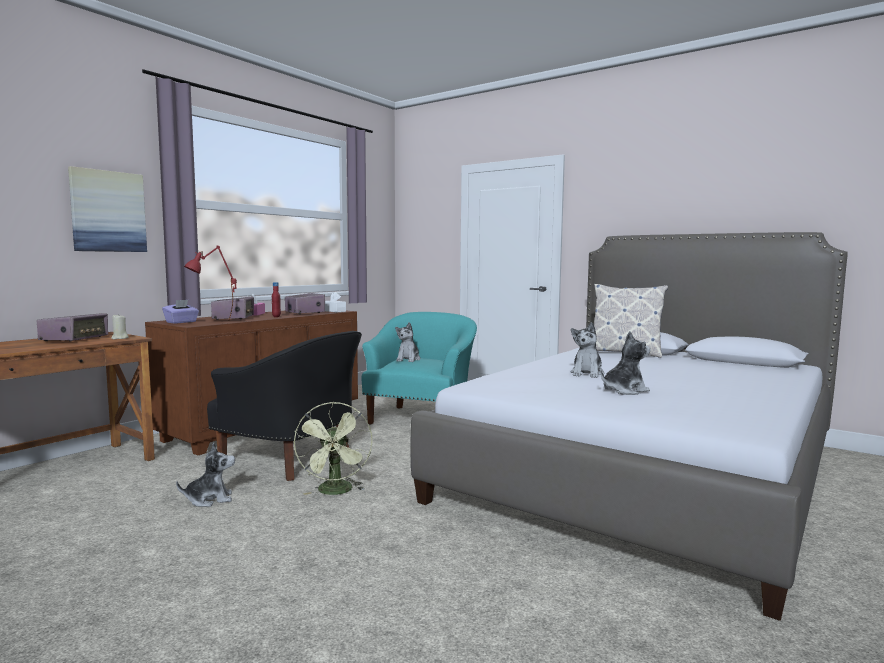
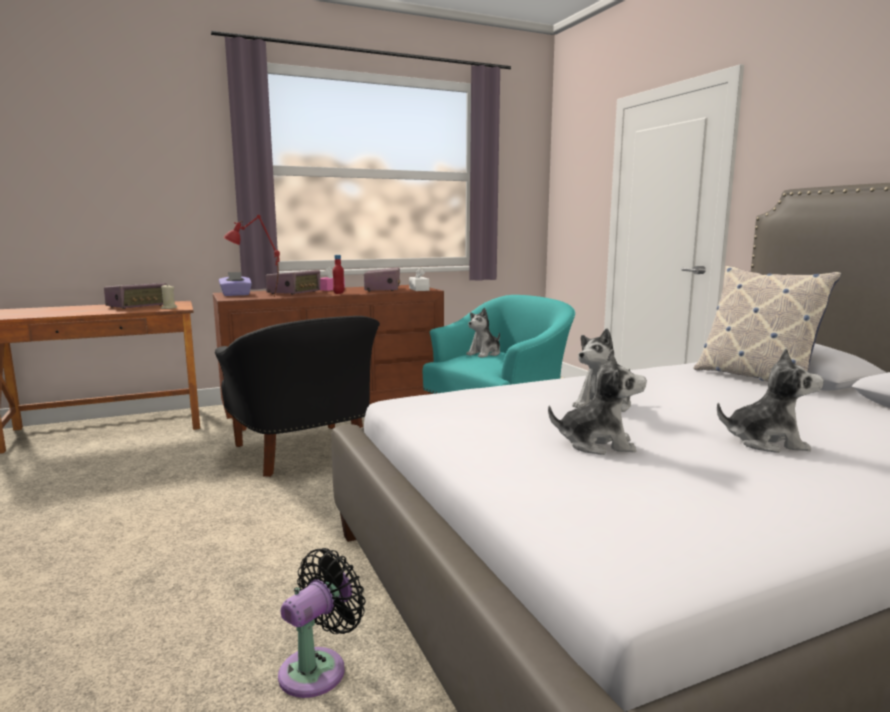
camera: 30 degrees right, 5 degrees up
(108, 211) = (185, 182): picture -> none
(210, 499) = (179, 481): plush toy -> plush toy (766, 442)
(336, 492) = (287, 500): green fan -> none
(516, 570) = (318, 668): none -> black fan

